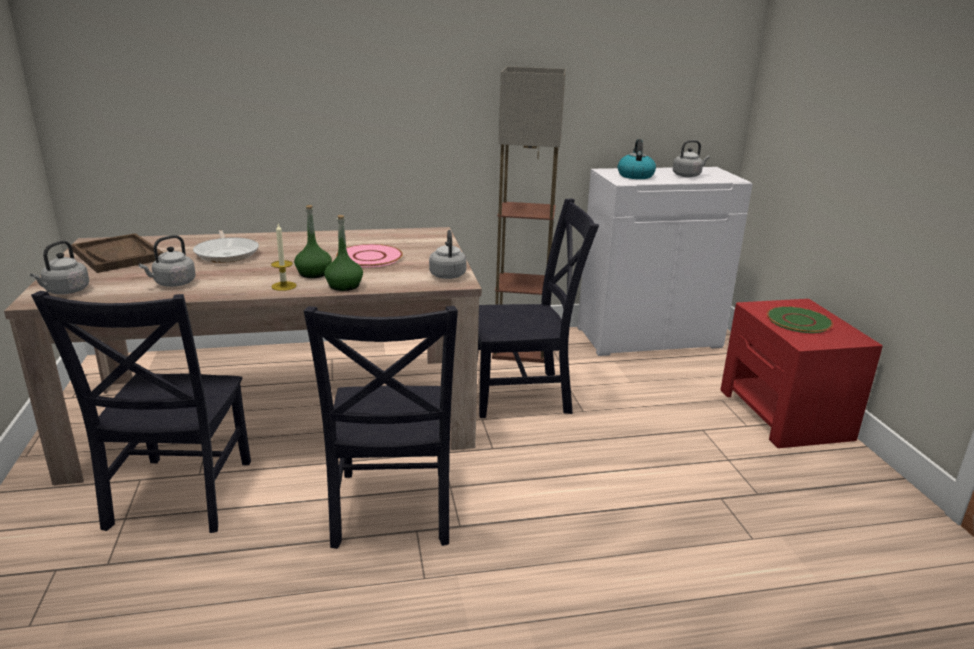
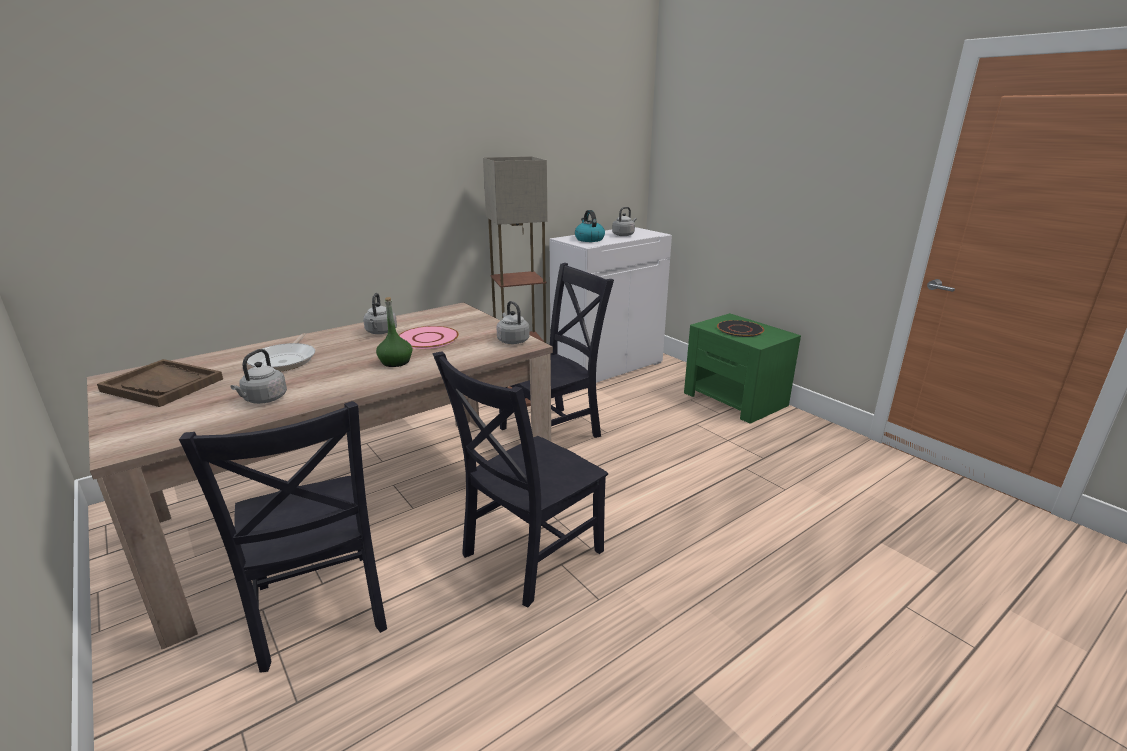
camera: 25 degrees left, 0 degrees up
(65, 291) = (145, 433): grey kettle -> grey kettle (381, 332)
(227, 253) = (285, 360): frying pan -> frying pan turned 45 degrees clockwise
(284, 286) = (381, 378): candle -> none
(344, 286) = (437, 367): green bottle -> none
(391, 511) = (528, 556): black chair -> black chair turned 75 degrees clockwise
(784, 414) = (735, 399): red nightstand -> green nightstand
(798, 321) = (739, 329): green plate -> black plate

